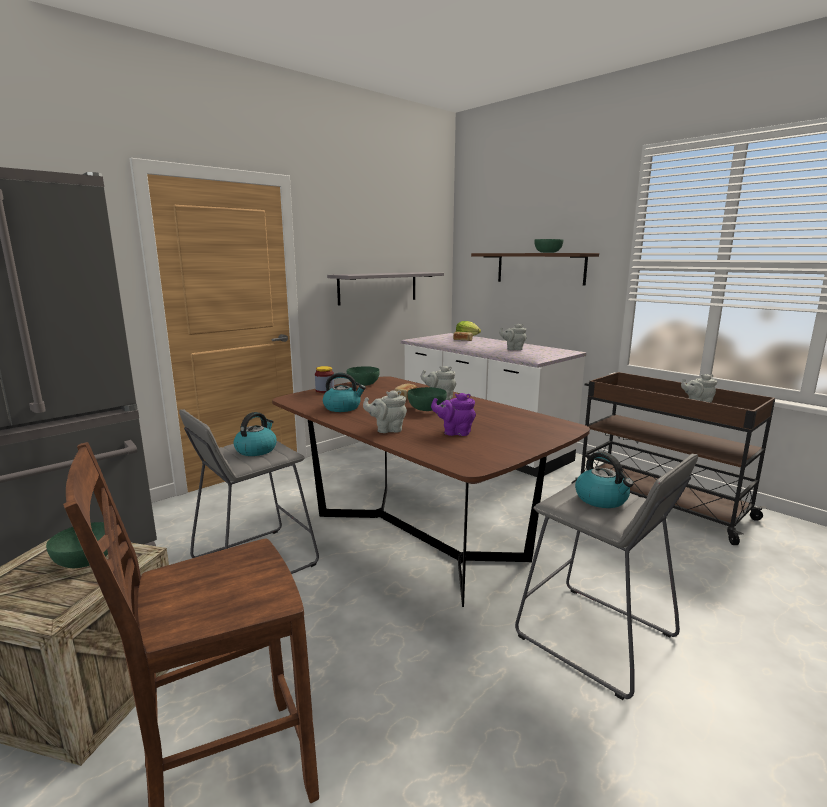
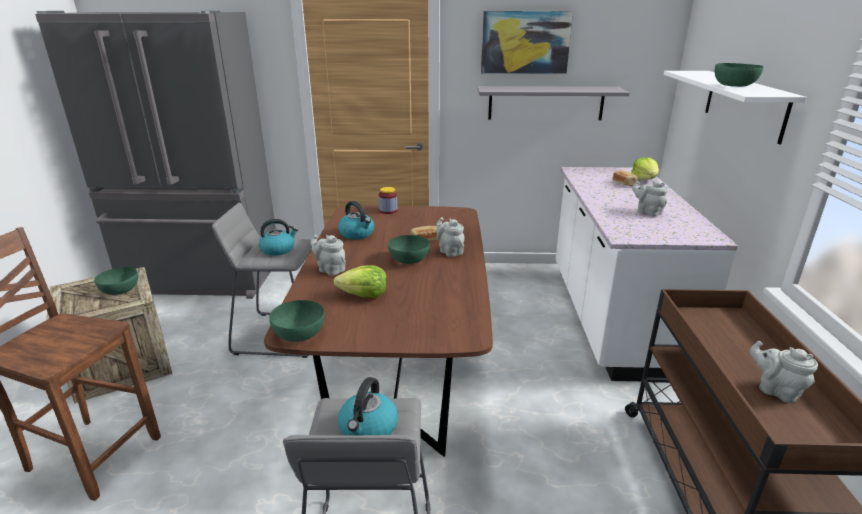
camera: 45 degrees right, 10 degrees up
(359, 236) = (525, 42): none -> picture
(363, 384) = (432, 212): green bowl -> green bowl (299, 333)
(455, 432) = (364, 295): purple teapot -> lettuce
(540, 268) = (744, 104): brown shelf -> white shelf

